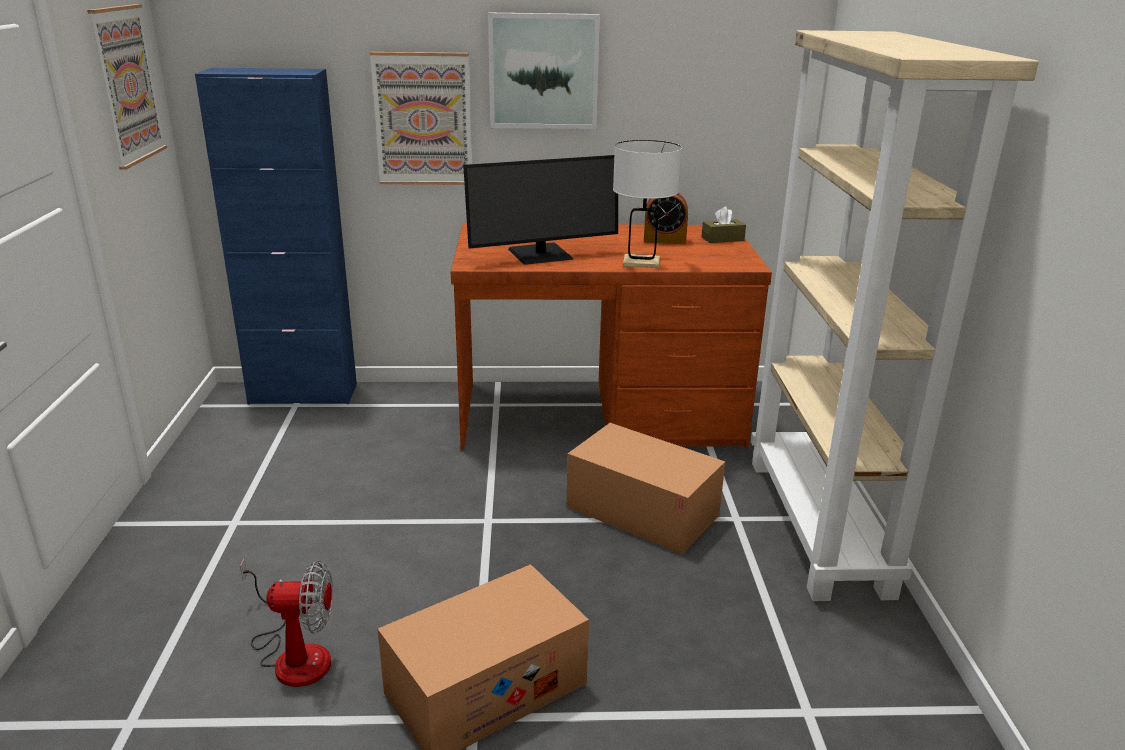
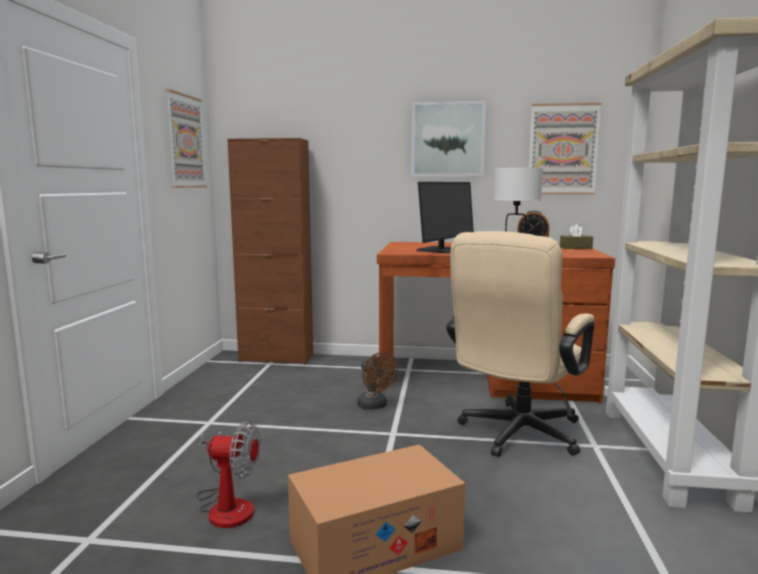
camera: 10 degrees right, 15 degrees down
(303, 394) = (276, 358): blue cabinet -> brown cabinet
(423, 119) = (367, 172): picture -> picture (562, 149)
(458, 475) = (375, 406): none -> brown fan
(541, 255) = (441, 250): monitor -> monitor turned 45 degrees counterclockwise
(642, 511) = (515, 436): cardboard box -> beige office chair

